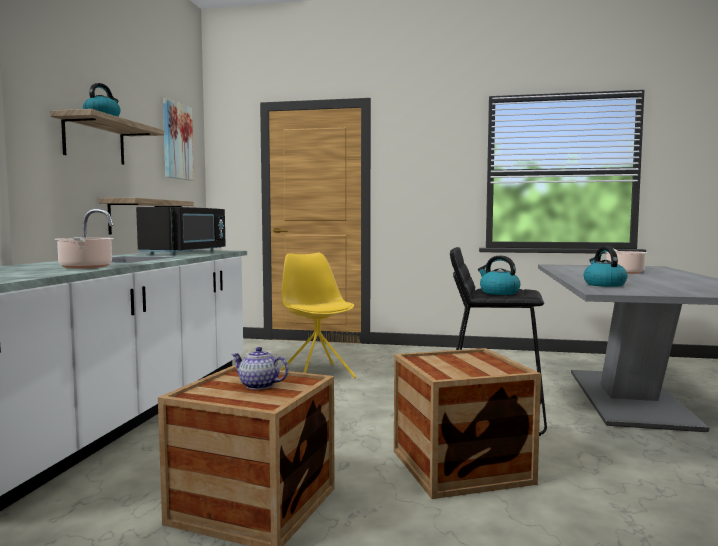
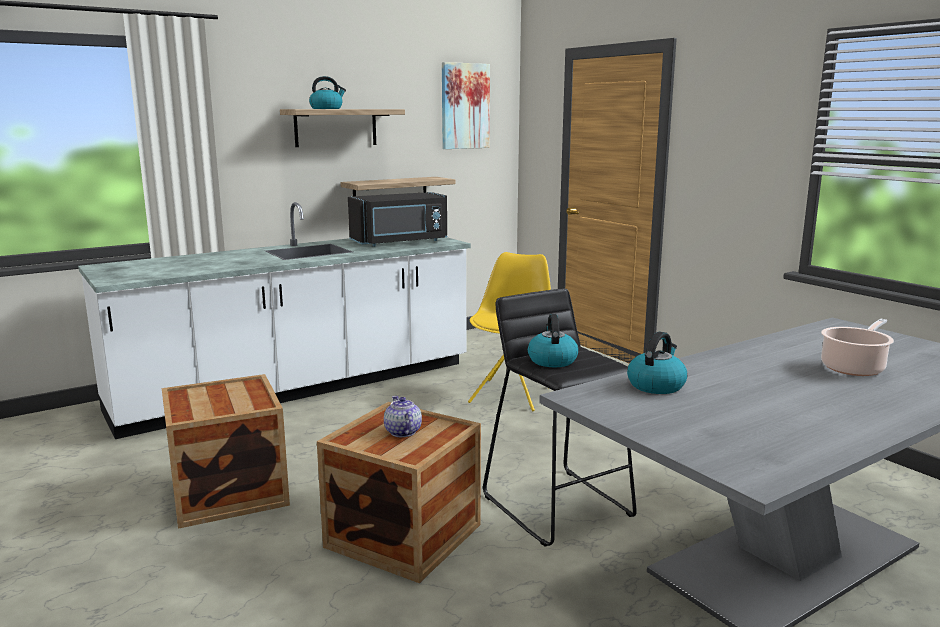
camera: 45 degrees right, 10 degrees up
(85, 267) = (227, 265): cooking pot -> none
(258, 385) = (229, 399): teapot -> teapot (402, 432)

